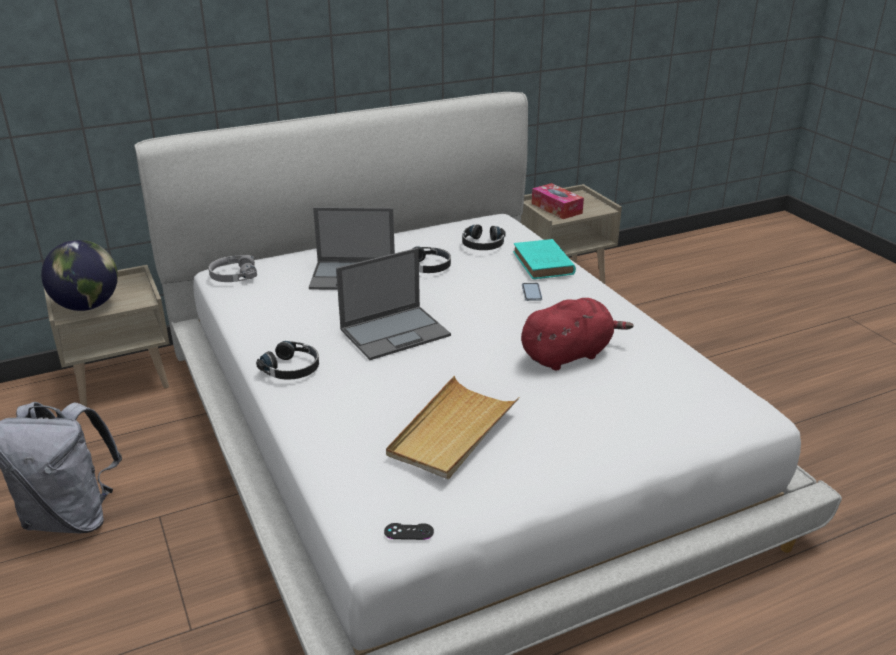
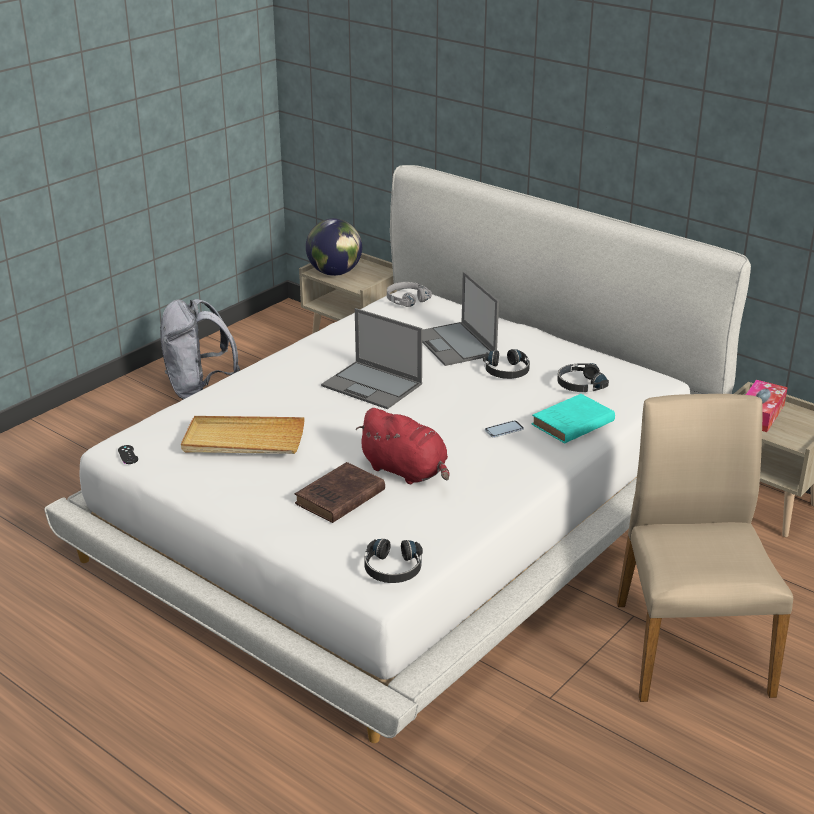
camera: 65 degrees right, 0 degrees up
(292, 368) = (289, 362): black headphones -> black headphones (393, 569)
(599, 401) = (338, 498): none -> brown book
(711, 359) = (689, 646): none -> beige chair

